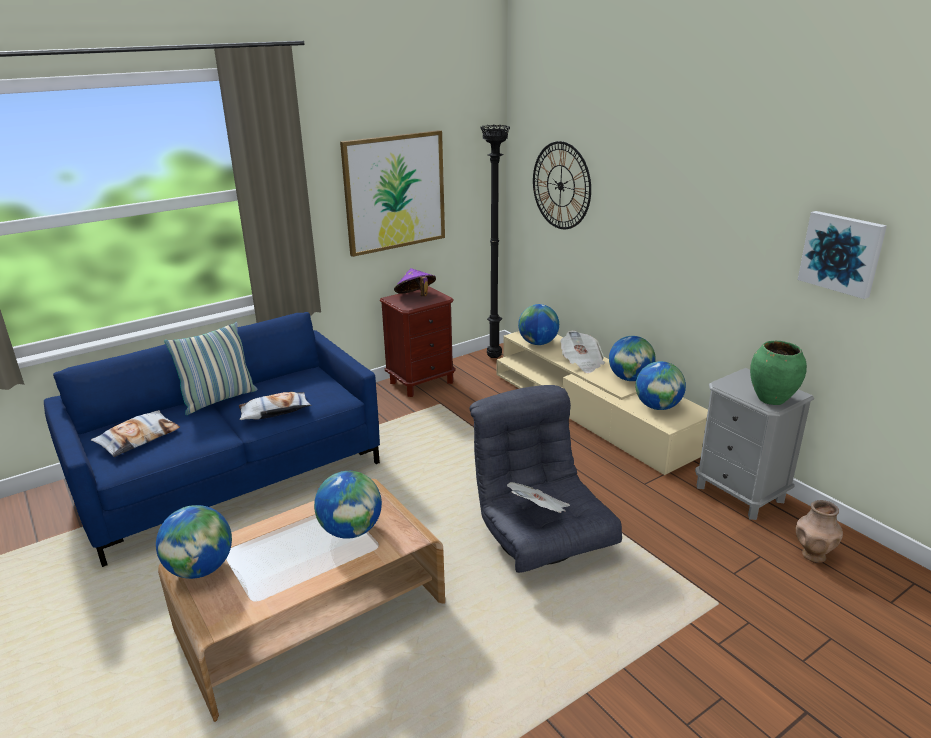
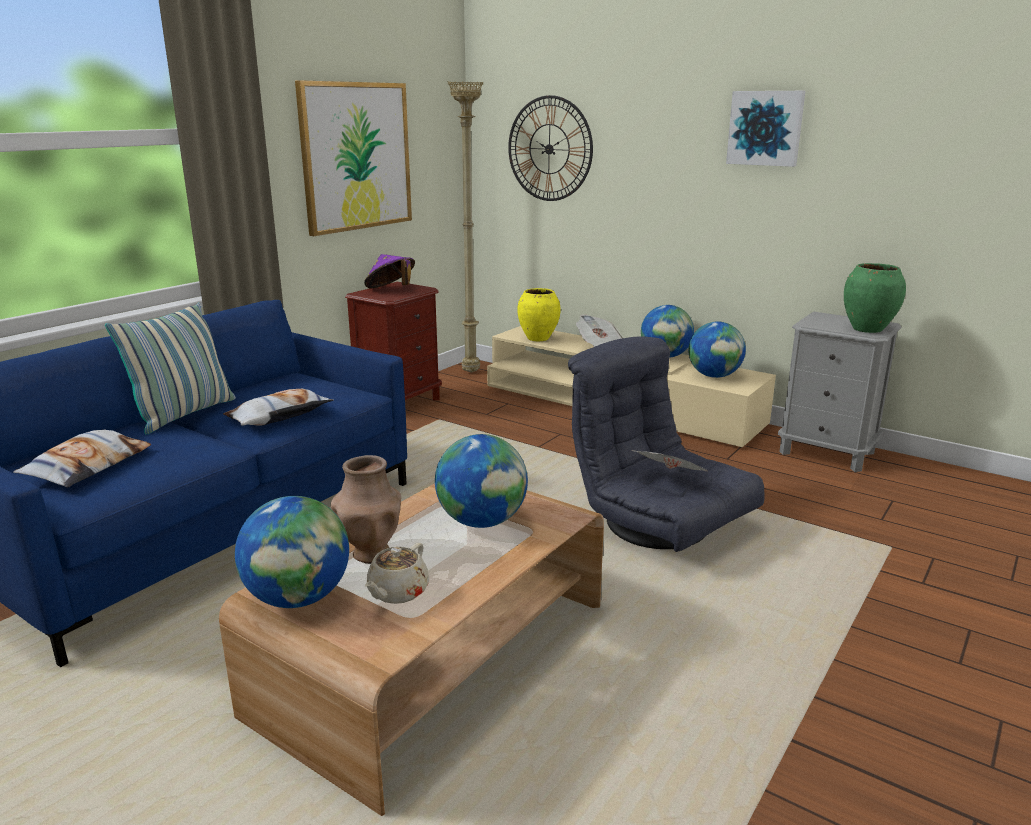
camera: 20 degrees left, 5 degrees down
(258, 579) = (397, 592): none -> beige teapot
(495, 358) = (472, 372): black floor lamp -> beige floor lamp
(538, 343) = (538, 338): globe -> yellow vase
(813, 555) = (938, 491): brown vase -> brown vase (371, 553)
(842, 253) = (922, 160): picture -> picture (765, 128)

